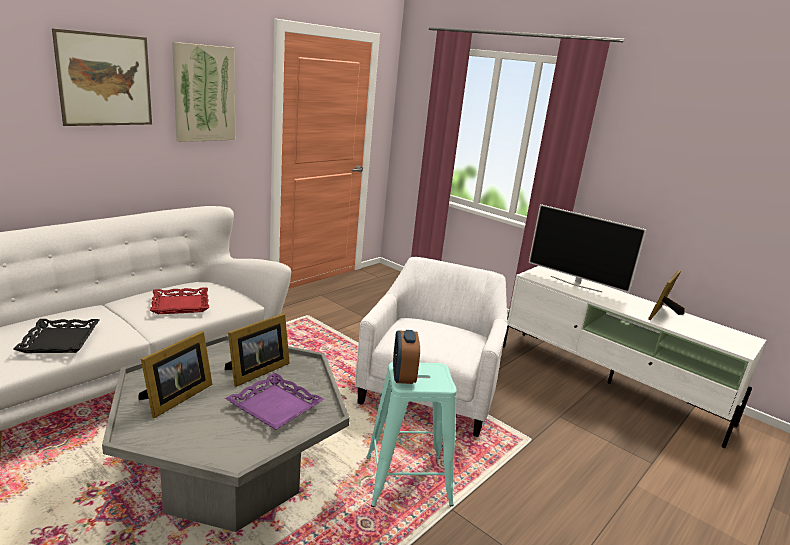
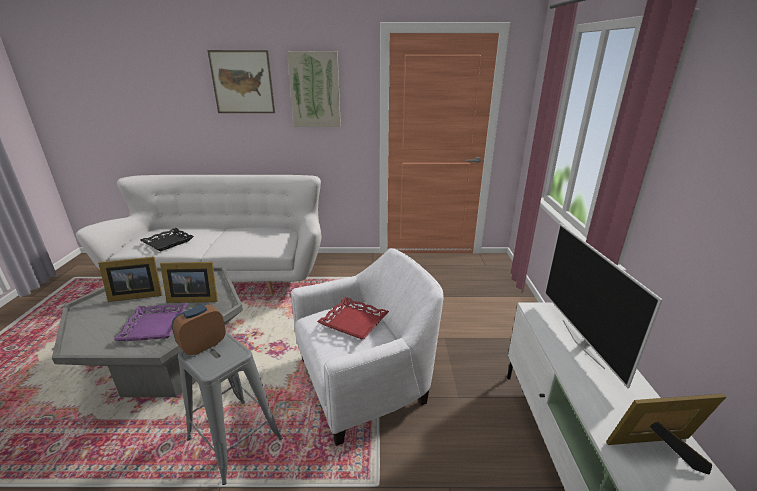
camera: 50 degrees right, 5 degrees up
(181, 304) = (249, 240): red tray -> red tray (354, 322)
(407, 480) = (234, 439): turquoise stool -> grey stool

